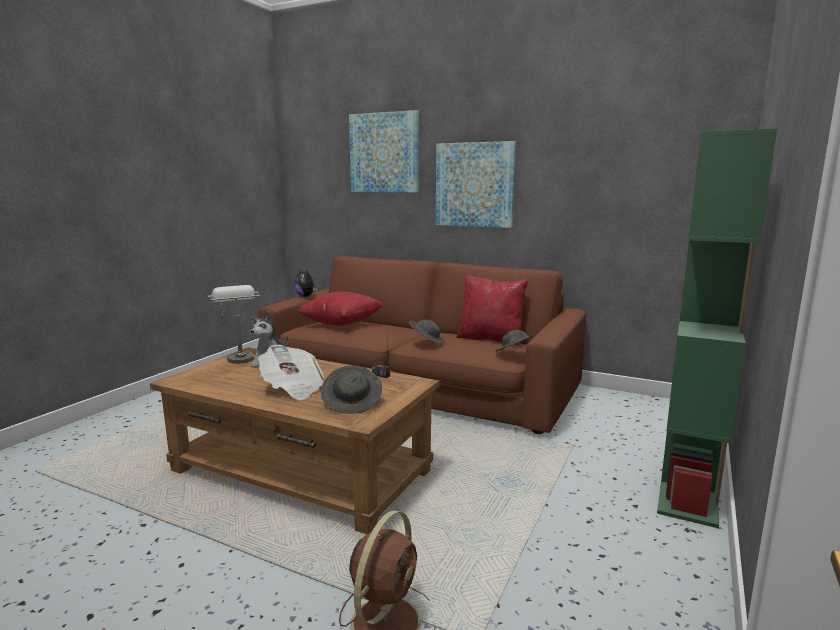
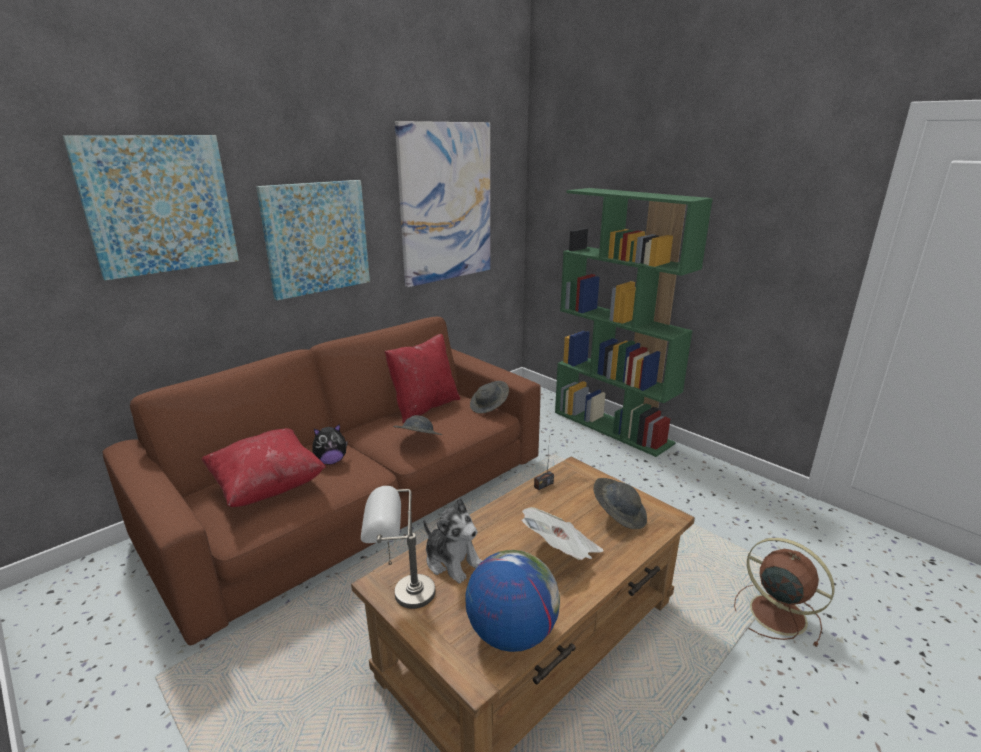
camera: 70 degrees left, 10 degrees up
(207, 383) = (511, 633): none -> globe
(306, 296) = (155, 484): plush toy -> plush toy (331, 461)
(612, 167) = (446, 203): none -> picture

